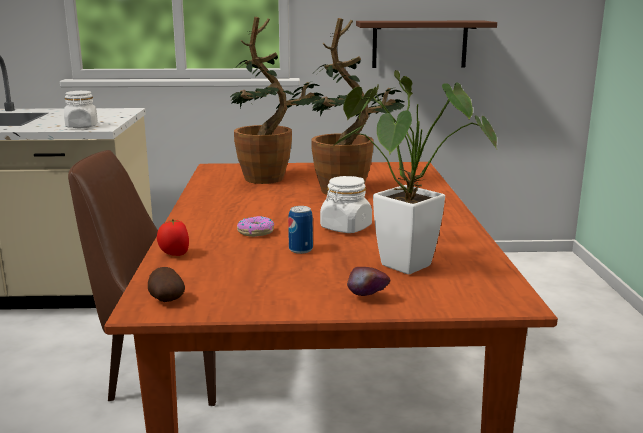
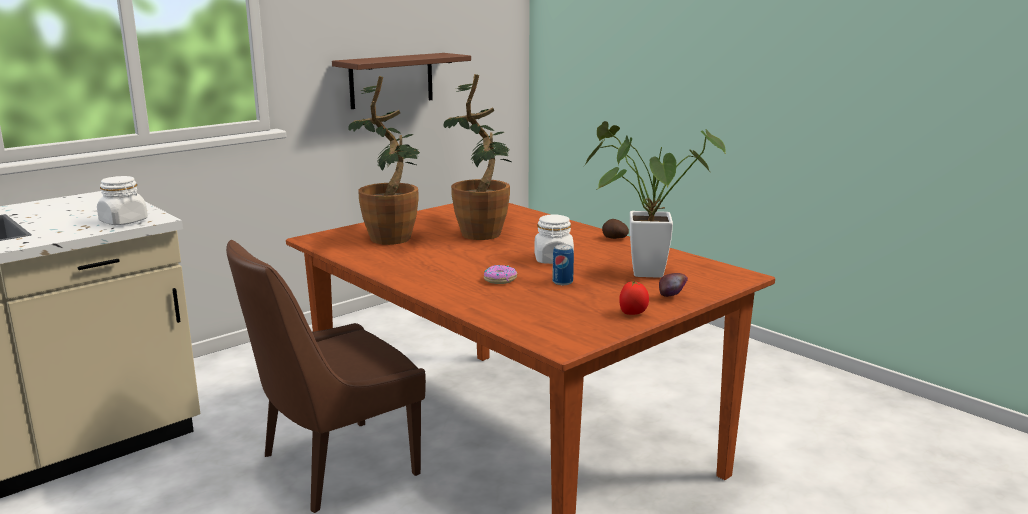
camera: 40 degrees left, 0 degrees up
(165, 299) = (561, 337): potato -> potato (615, 238)
(174, 254) = (485, 311): tomato -> tomato (633, 314)

